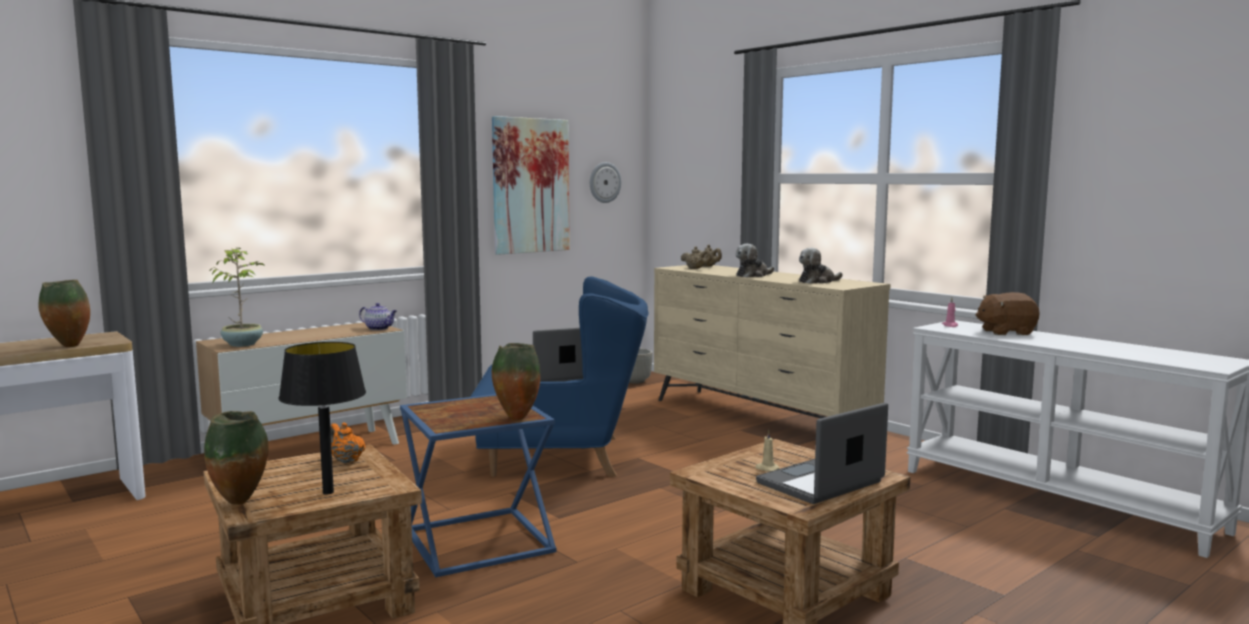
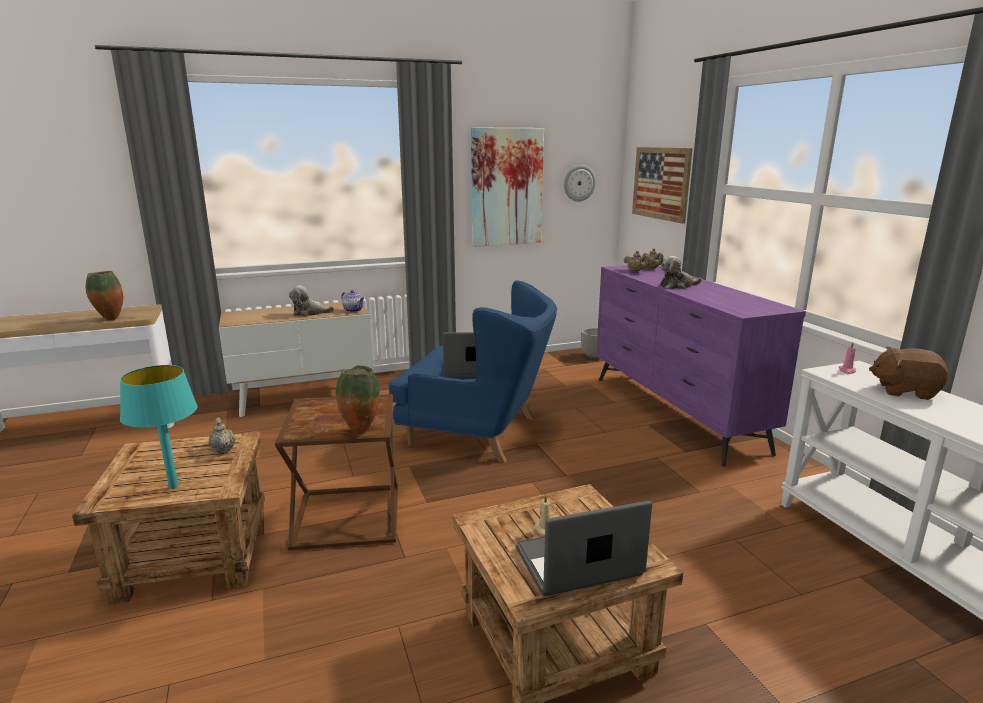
camera: 20 degrees right, 10 degrees up
(241, 503) = (108, 487): vase -> none
(243, 344) = (244, 319): potted plant -> none
(328, 492) = (174, 487): black table lamp -> turquoise table lamp
(346, 460) = (223, 449): orange teapot -> beige teapot
(480, 541) = (349, 516): blue side table -> brown side table
(699, 179) = (661, 183): none -> picture
(759, 418) = (675, 413): beige dresser -> purple dresser
(818, 281) = (730, 301): plush toy -> plush toy (309, 313)

